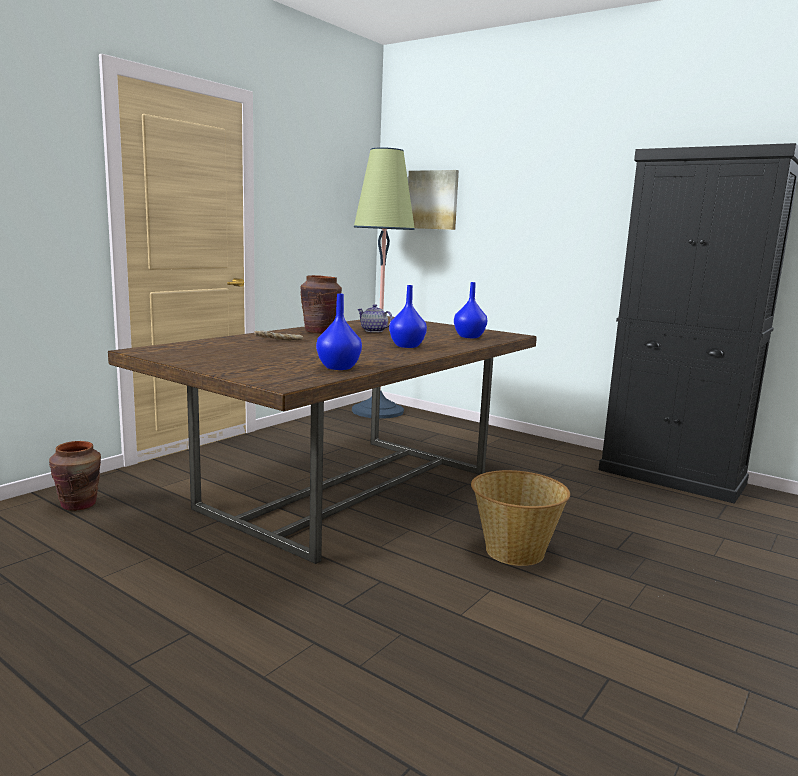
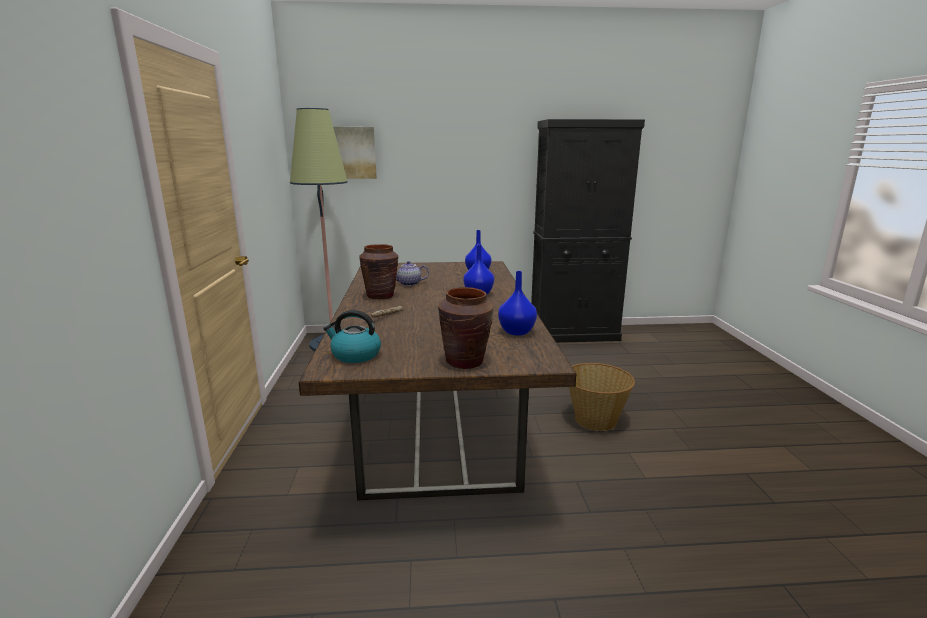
camera: 40 degrees left, 5 degrees up
(78, 504) = (242, 556): brown vase -> brown vase (465, 361)
(179, 349) = (355, 355): none -> kettle

